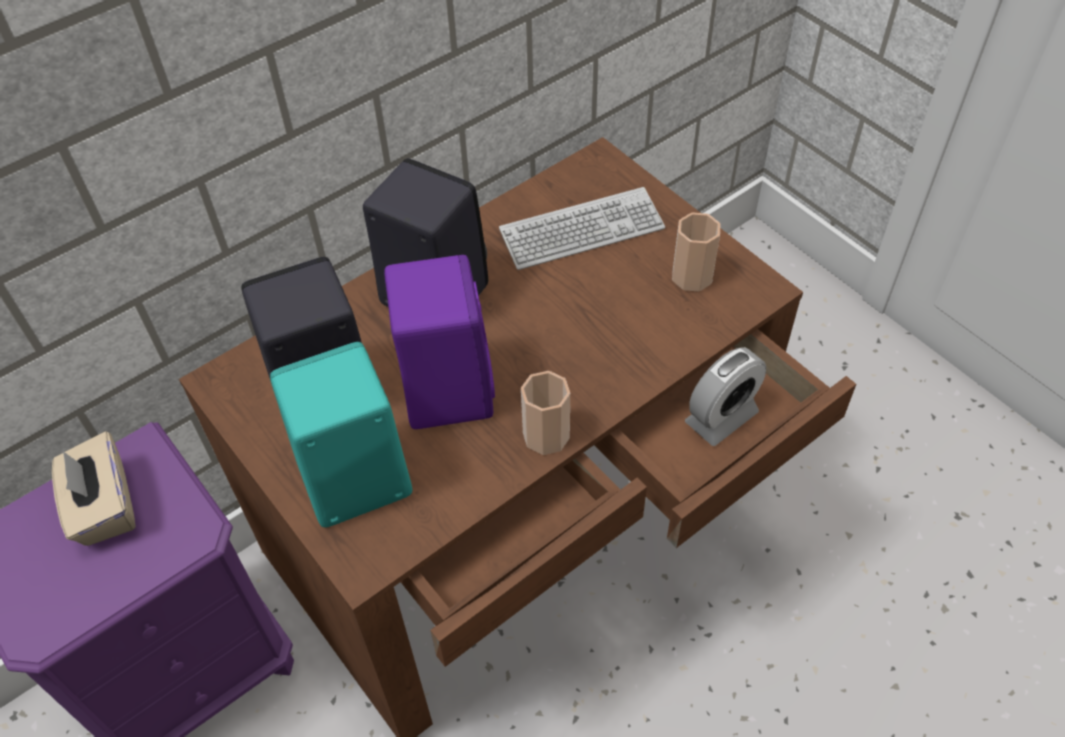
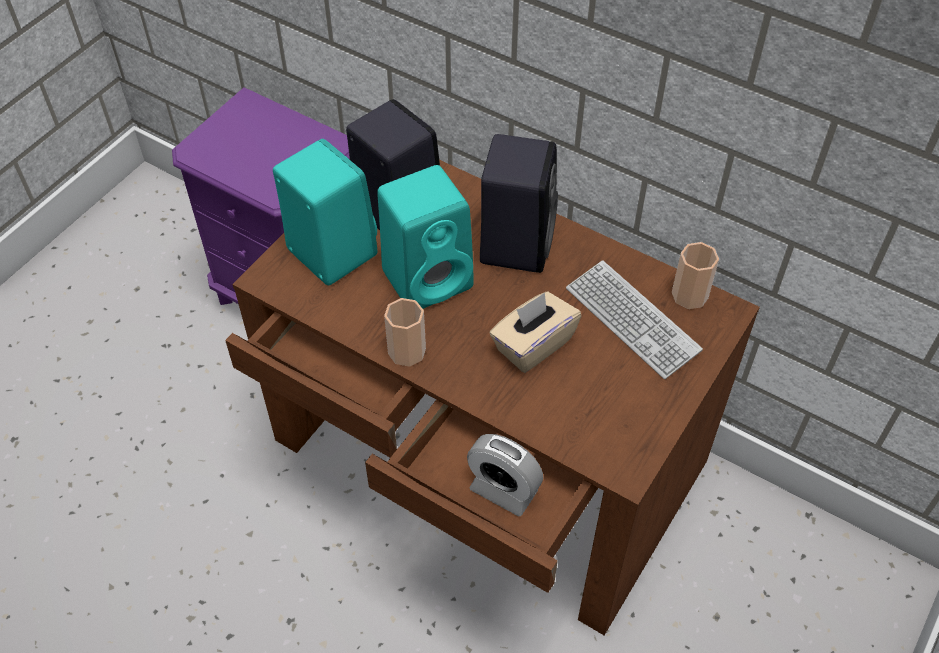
camera: 70 degrees right, 0 degrees up
(104, 507) = (286, 144): beige tissue box -> beige tissue box (533, 344)
(445, 386) = (430, 277): purple speaker -> turquoise speaker
(692, 276) = (616, 412): cup -> cup (689, 295)

